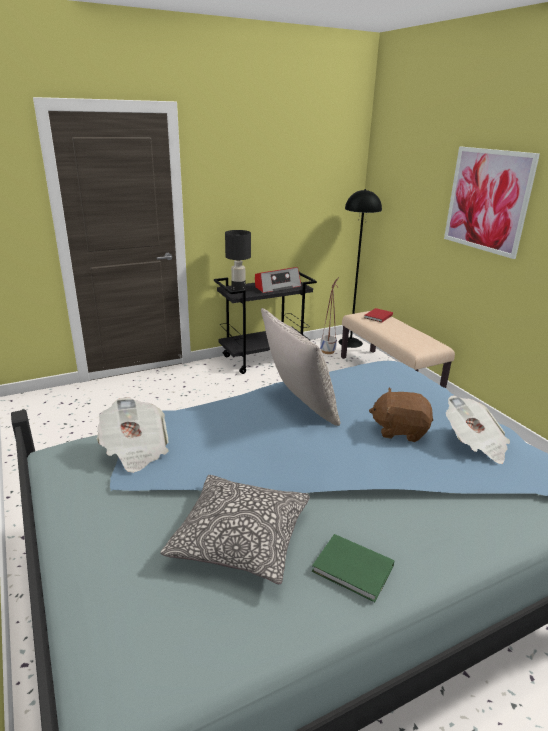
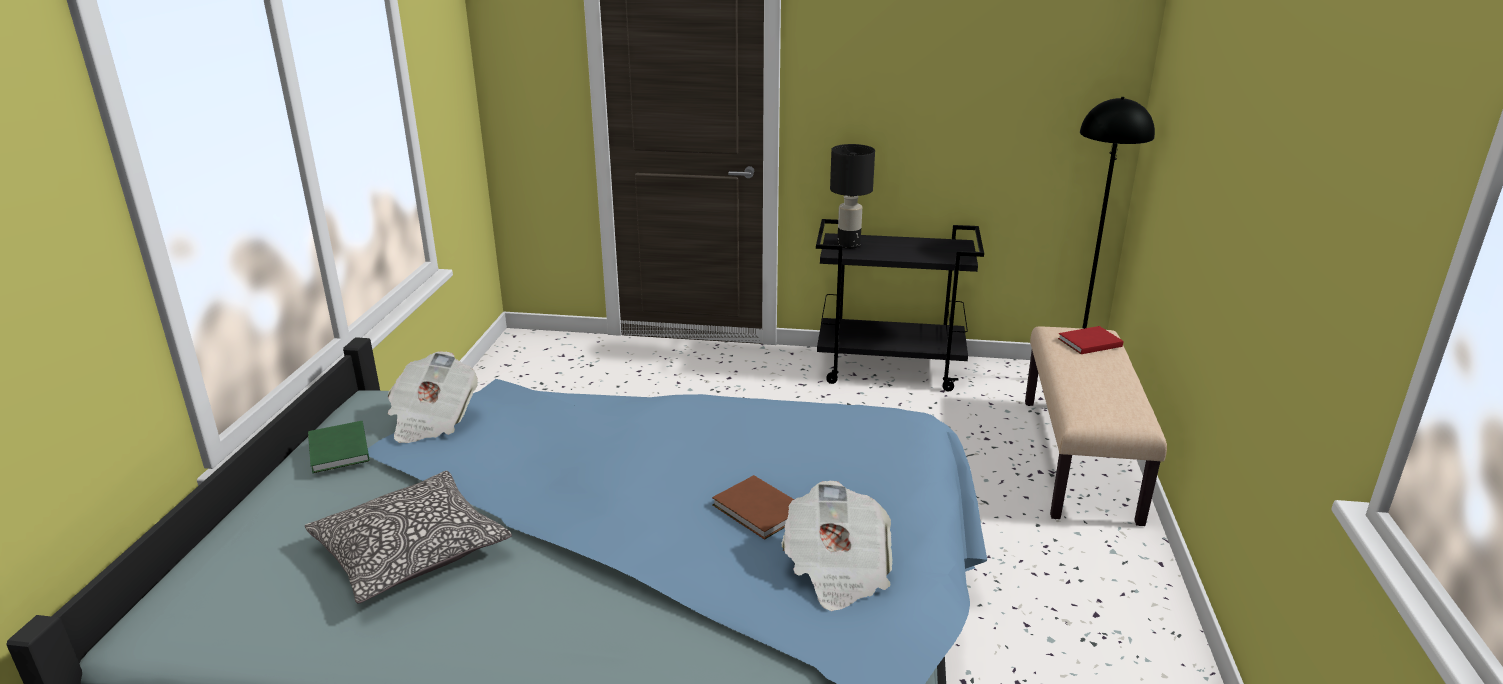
camera: 35 degrees right, 0 degrees up
(277, 287) = (919, 251): radio -> none
(297, 404) = (678, 430): grey pillow -> none
(328, 351) = (1014, 386): planter -> none
(354, 570) = (466, 636): green book -> green book (338, 451)
(400, 430) = (759, 511): brown plush toy -> brown book
(487, 200) = (1246, 155): picture -> none

